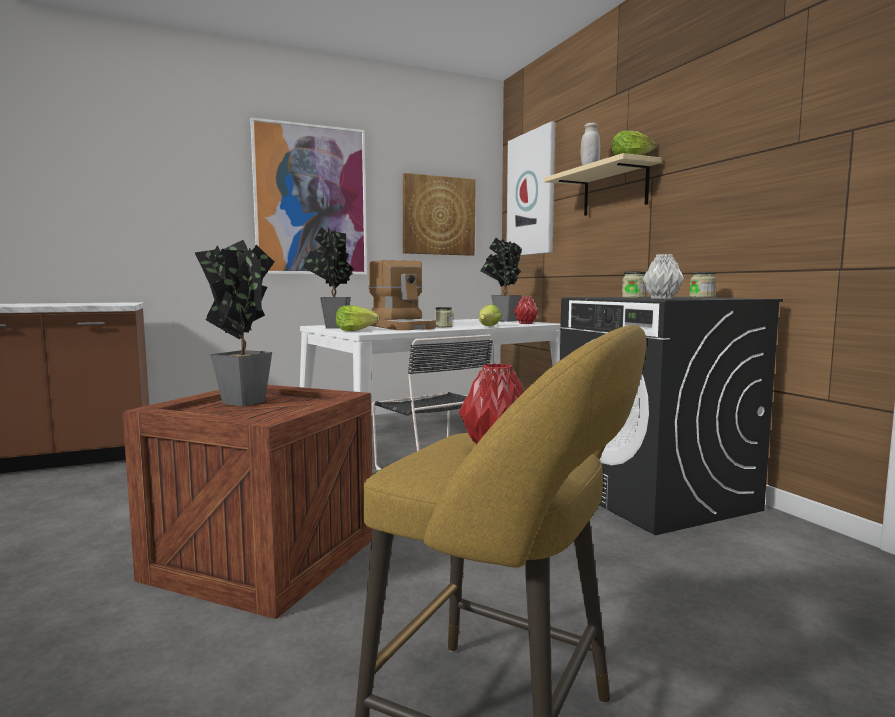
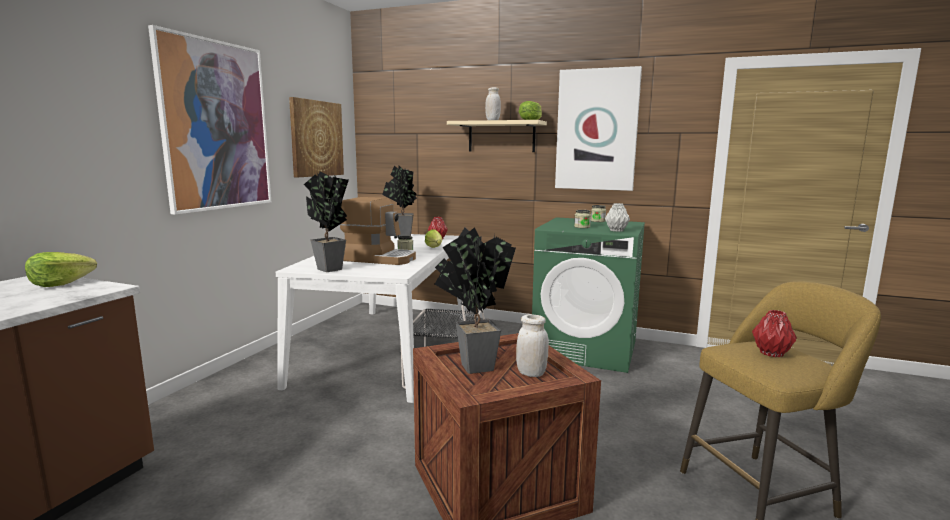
camera: 45 degrees left, 5 degrees up
(257, 414) = (531, 373): none -> white jar
(355, 330) = (371, 271): lettuce -> lettuce (60, 284)
(532, 194) = (400, 124): picture -> picture (596, 130)
(655, 496) = (586, 349): black washing machine -> green washing machine

